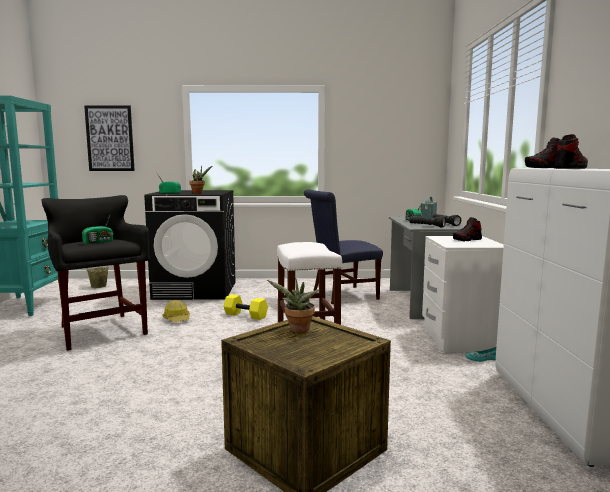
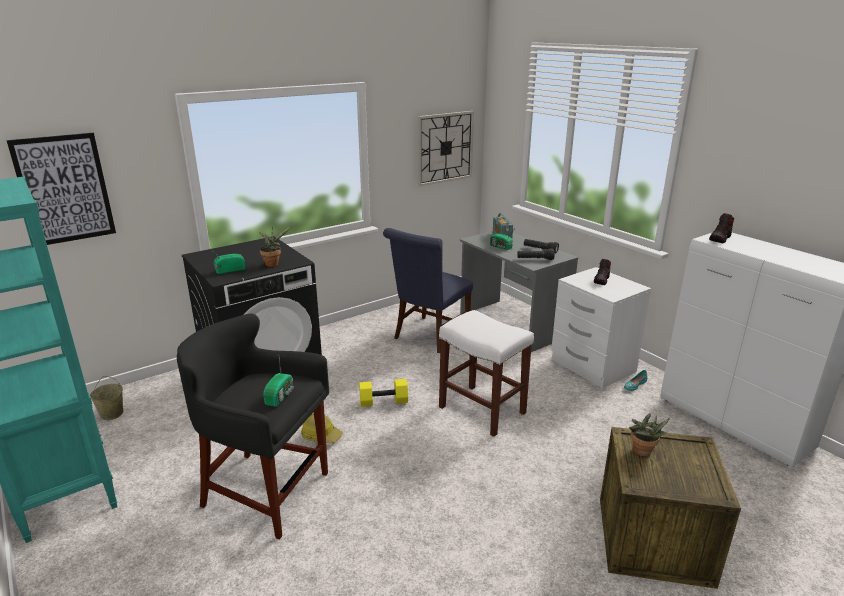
camera: 35 degrees left, 15 degrees up
(403, 146) = (445, 148): none -> wall clock
(570, 168) = (760, 251): shoe -> none

